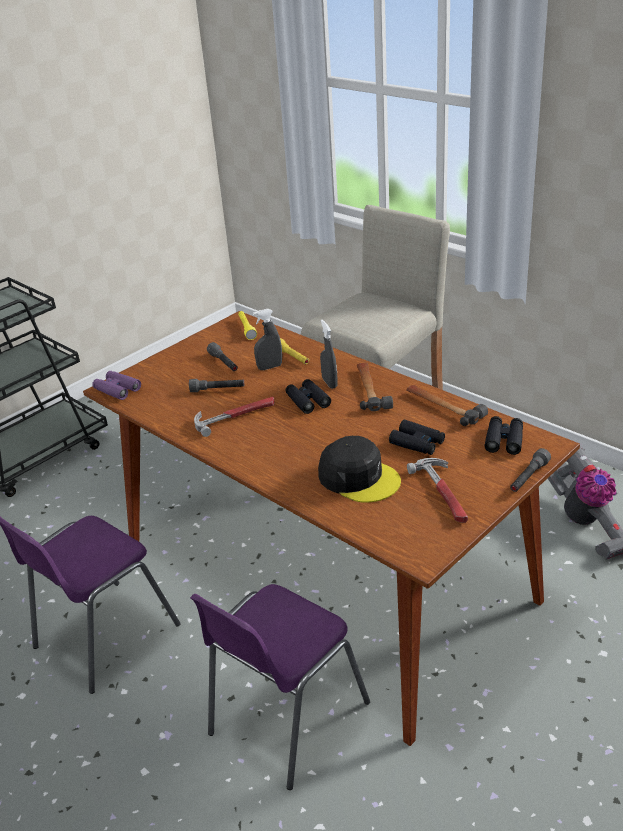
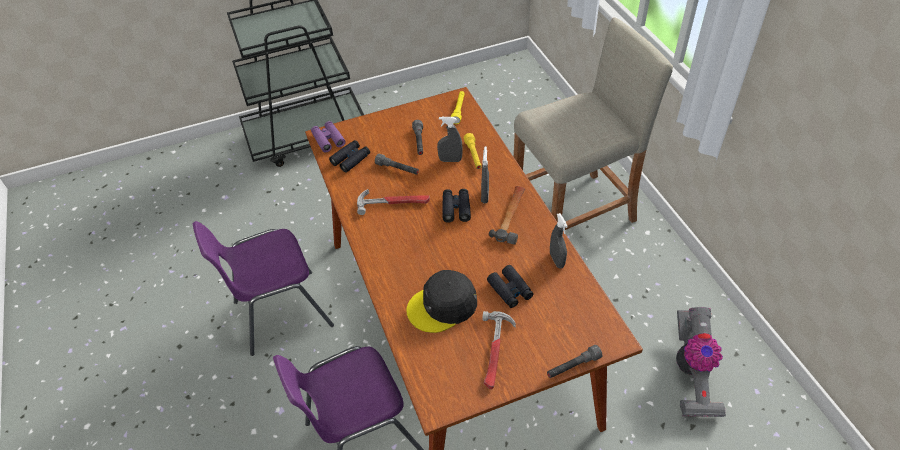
camera: 25 degrees right, 15 degrees up
(359, 478) = (443, 306): black cap -> black cap turned 90 degrees clockwise
(443, 407) = (556, 260): hammer -> grey spray bottle
(504, 440) = (581, 317): black binoculars -> black binoculars (351, 159)

